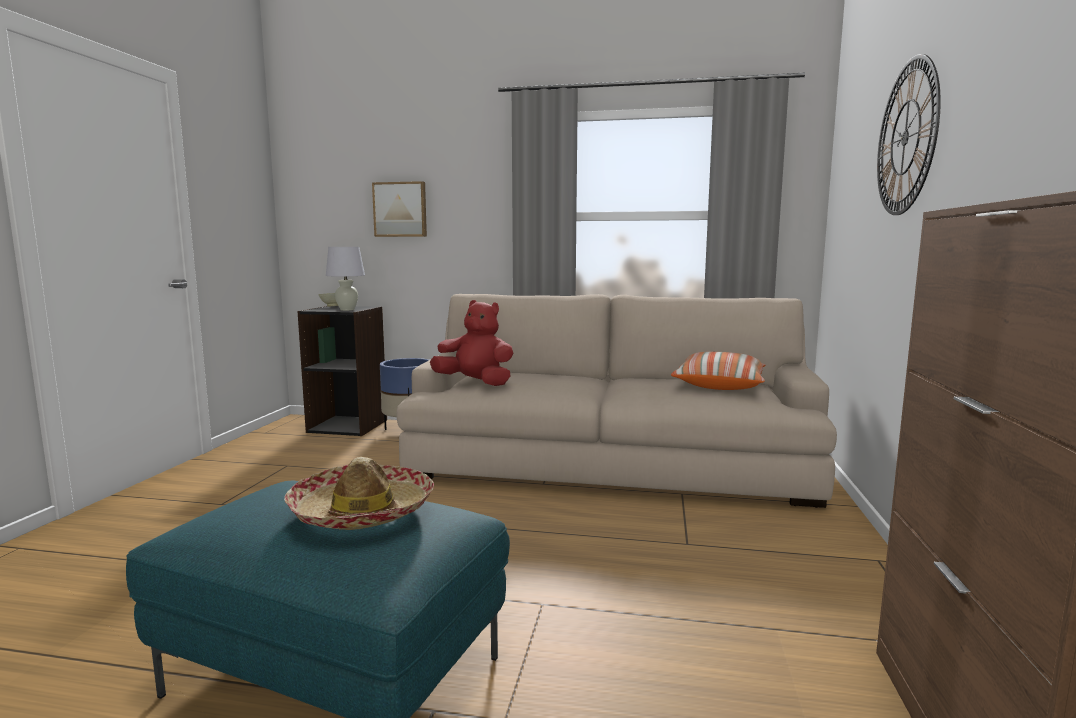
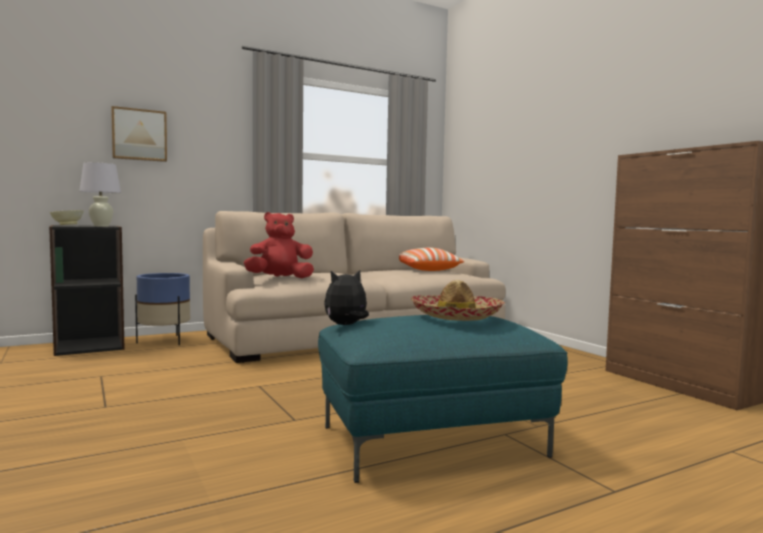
camera: 40 degrees left, 5 degrees down
(264, 489) = (346, 325): none -> plush toy
(905, 138) = (532, 124): wall clock -> none

